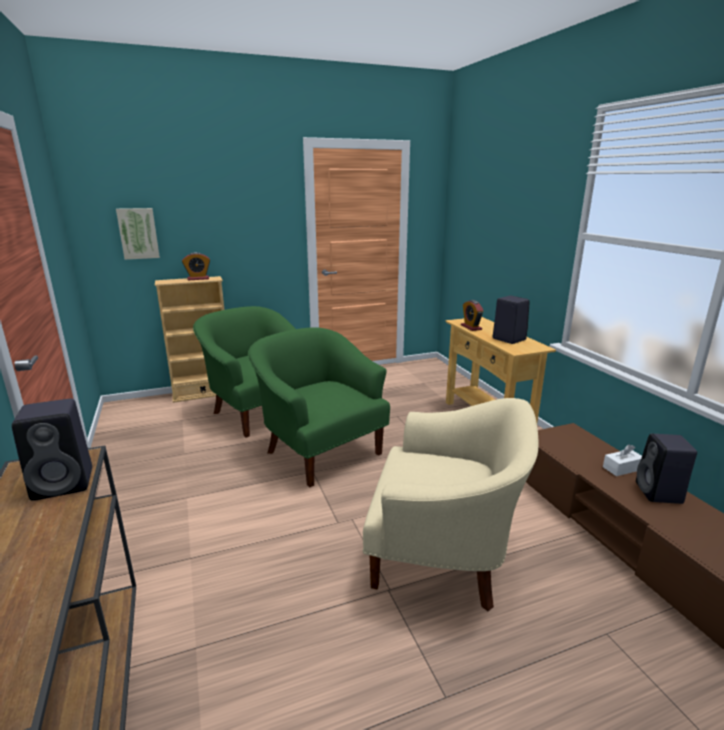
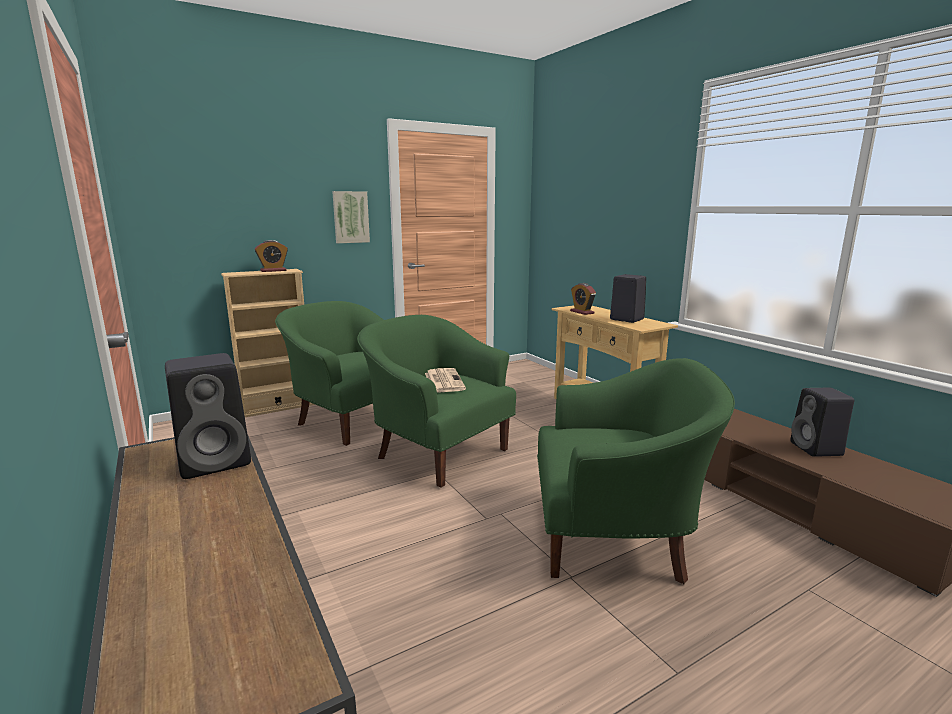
camera: 10 degrees left, 5 degrees down
(138, 233) = (201, 218): picture -> picture (350, 217)
(324, 391) = (443, 381): none -> newspaper
(443, 556) = (614, 538): beige armchair -> green armchair
(622, 468) = (771, 432): white tissue box -> none

